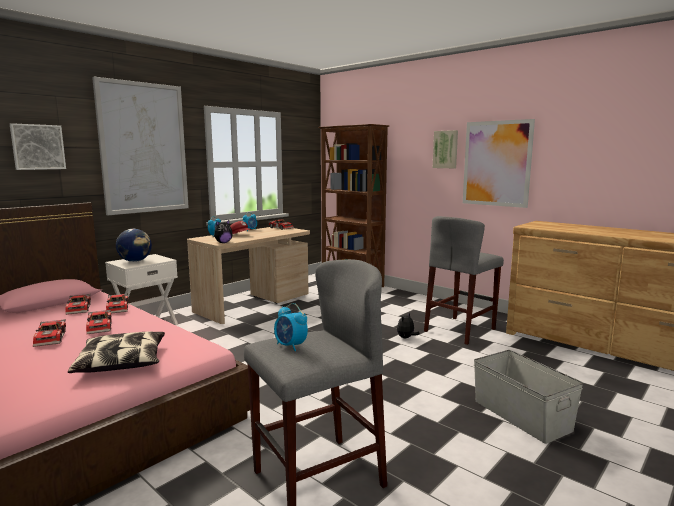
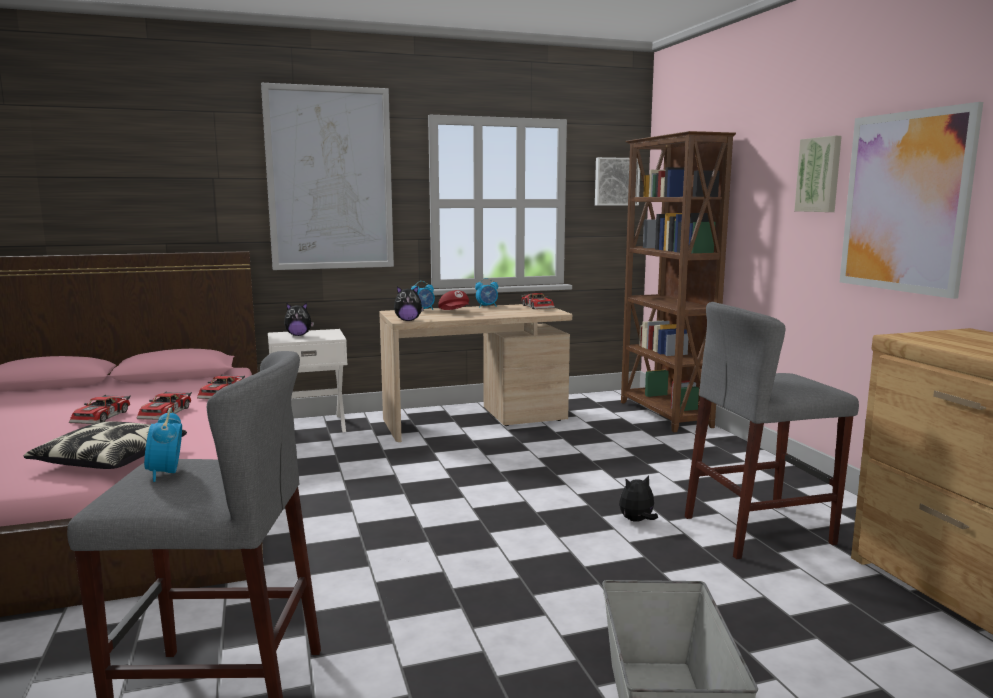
camera: 30 degrees right, 0 degrees up
(38, 147) = (188, 178): picture -> picture (616, 181)
(80, 309) = (187, 388): toy car -> none
(135, 261) = (298, 335): globe -> plush toy

